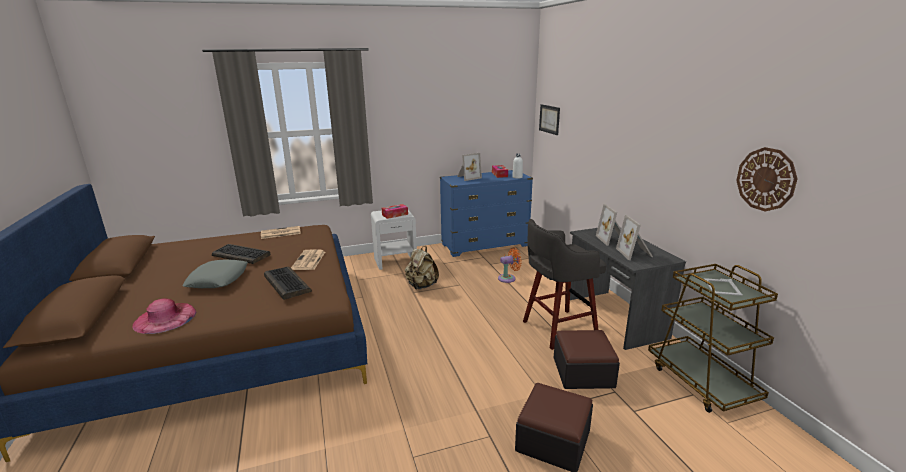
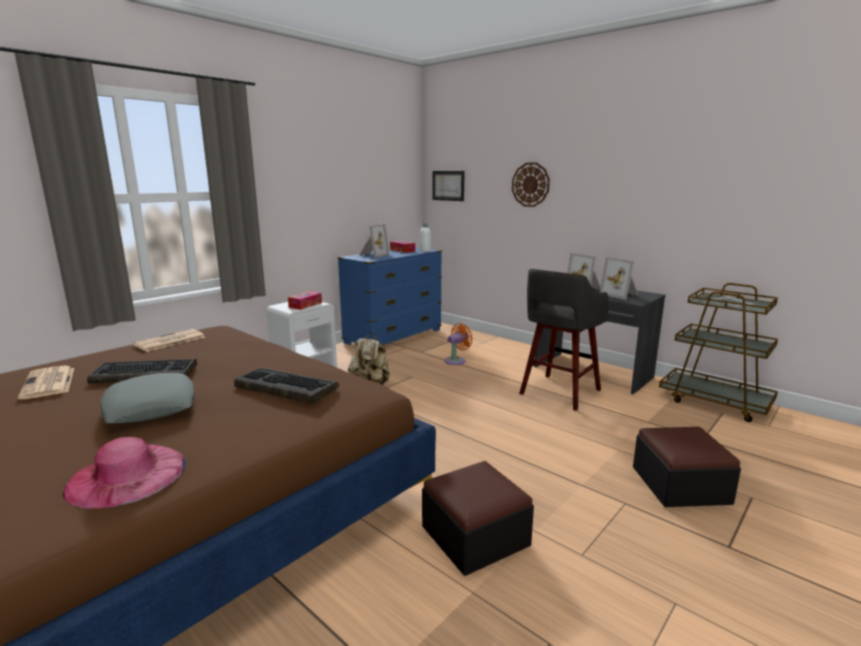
camera: 30 degrees left, 5 degrees down
(309, 261) = (271, 360): newspaper -> newspaper (49, 383)
(583, 372) = (626, 421): ottoman -> ottoman (475, 536)
(766, 179) = (747, 198): wall clock -> wall clock (530, 184)

